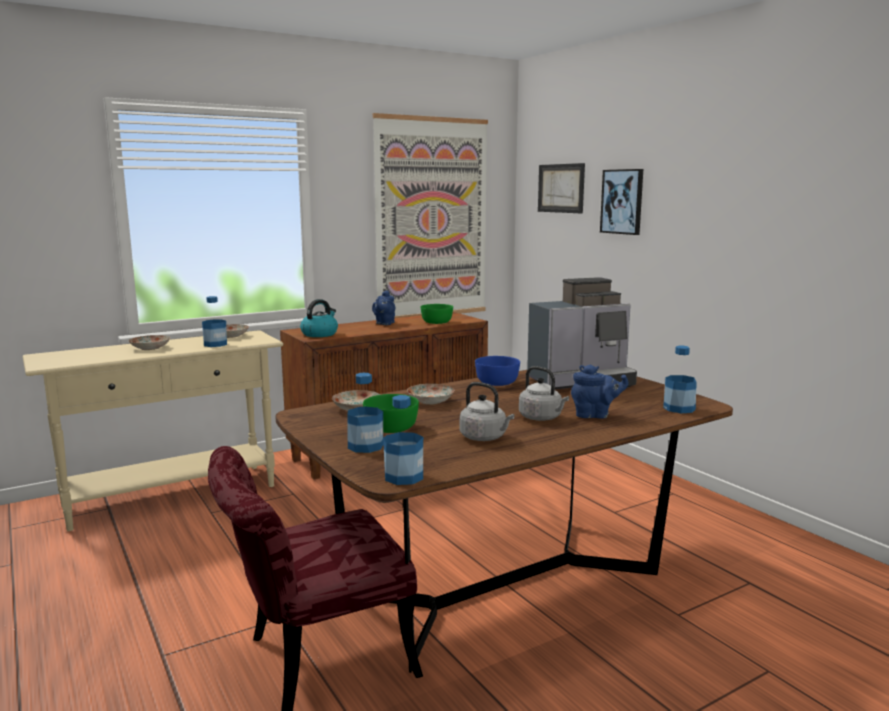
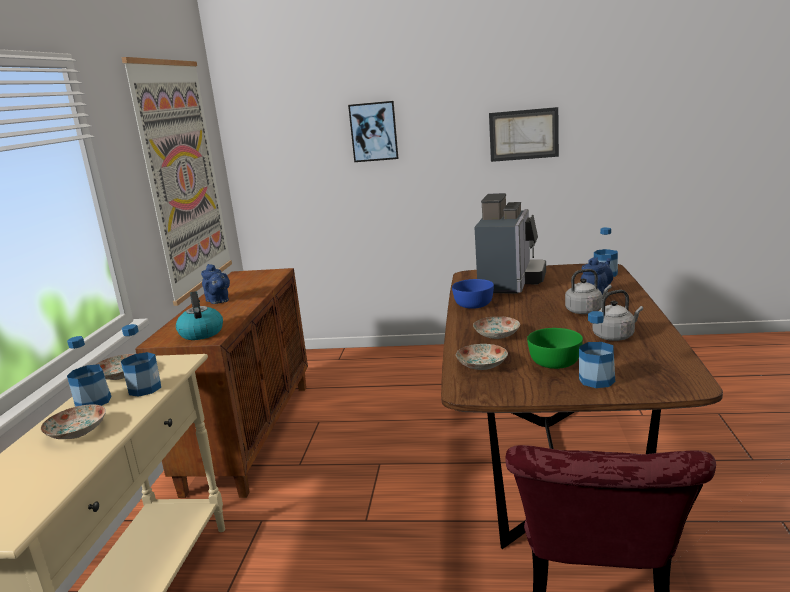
camera: 50 degrees left, 5 degrees up
(404, 477) = (687, 379): bottle -> bottle (93, 402)
(436, 322) = (258, 283): green bowl -> none
(561, 188) = (291, 127): picture -> picture (523, 134)

